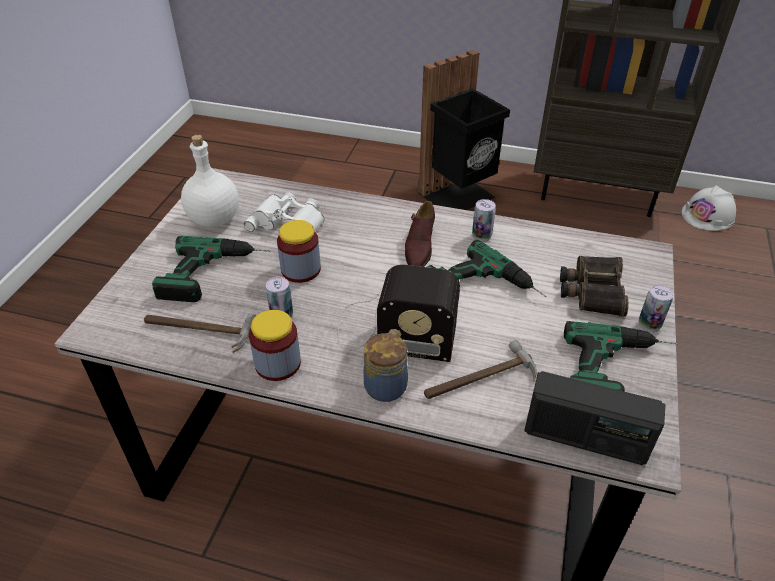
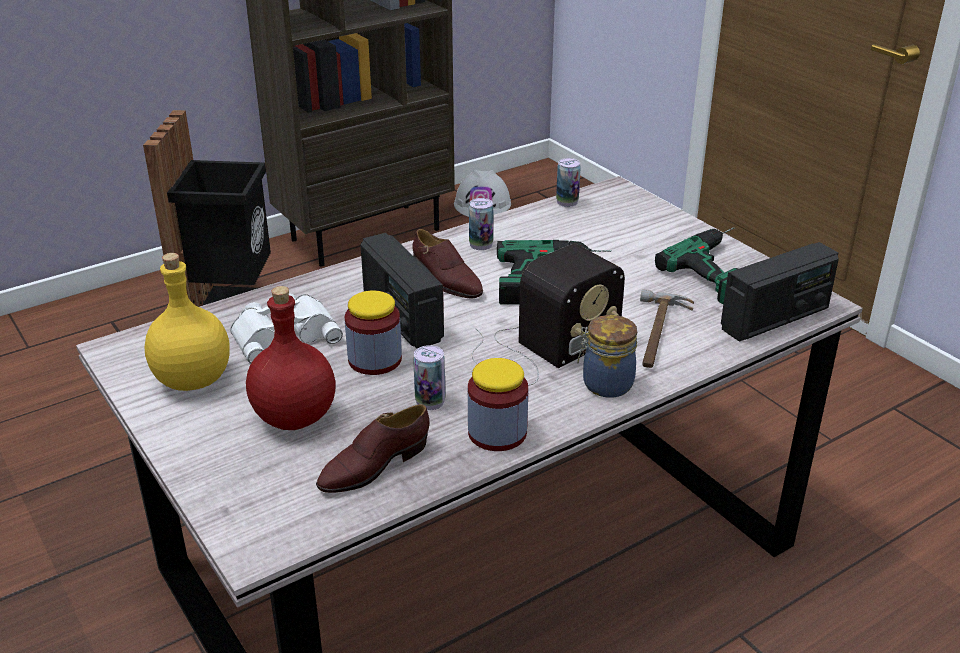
camera: 50 degrees left, 10 degrees down
(198, 330) = (373, 466): hammer -> brown shoe
(214, 219) = (191, 379): white bottle -> yellow bottle
(216, 274) = (296, 417): power drill -> red bottle
(357, 253) = (401, 317): none -> radio
(592, 290) = (623, 233): binoculars -> none
(649, 324) = (693, 232): can -> can (567, 202)

